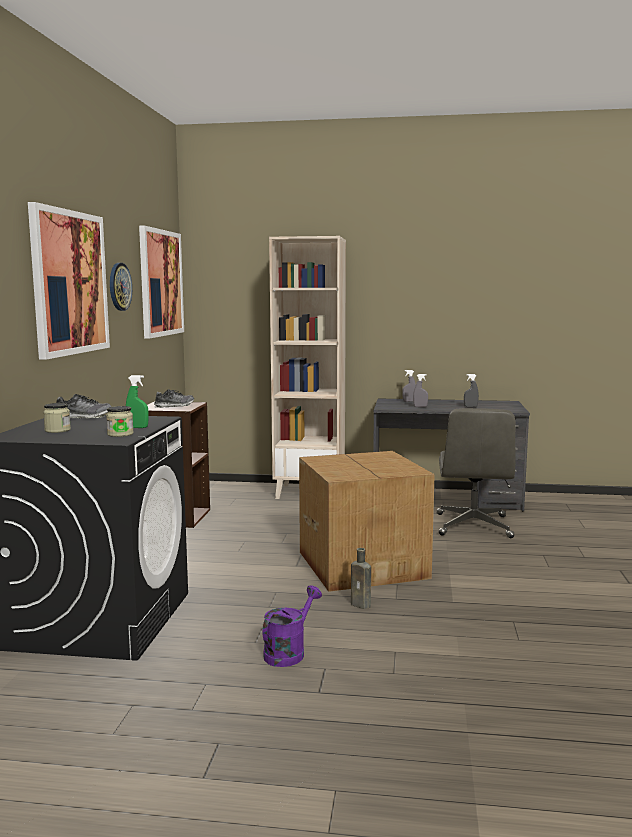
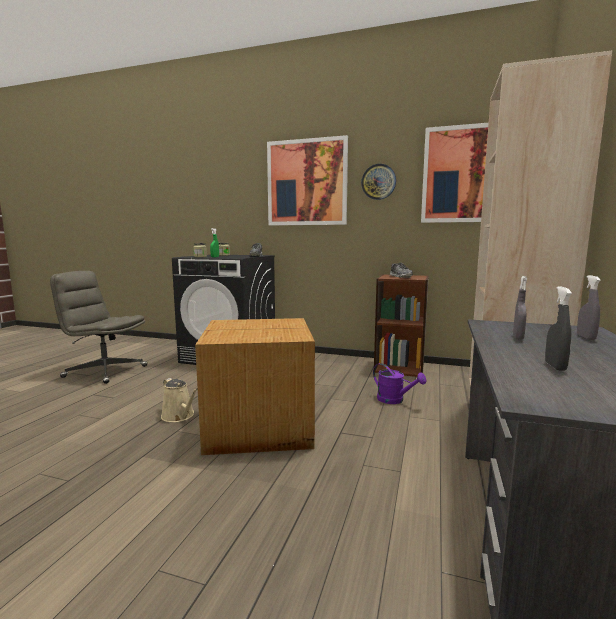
camera: 100 degrees right, 0 degrees up
(288, 652) = (143, 390): purple watering can -> purple watering can (395, 400)
(362, 605) = (179, 416): brown bottle -> beige watering can
(473, 526) = (371, 537): grey office chair -> grey office chair (104, 371)

